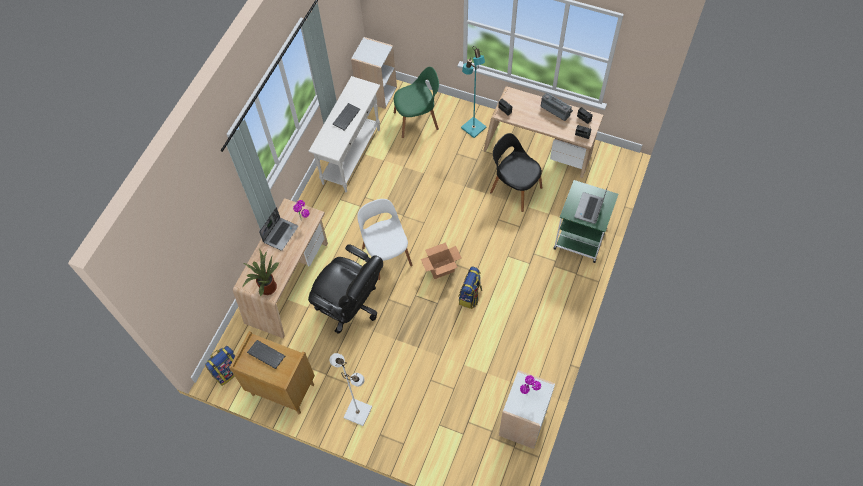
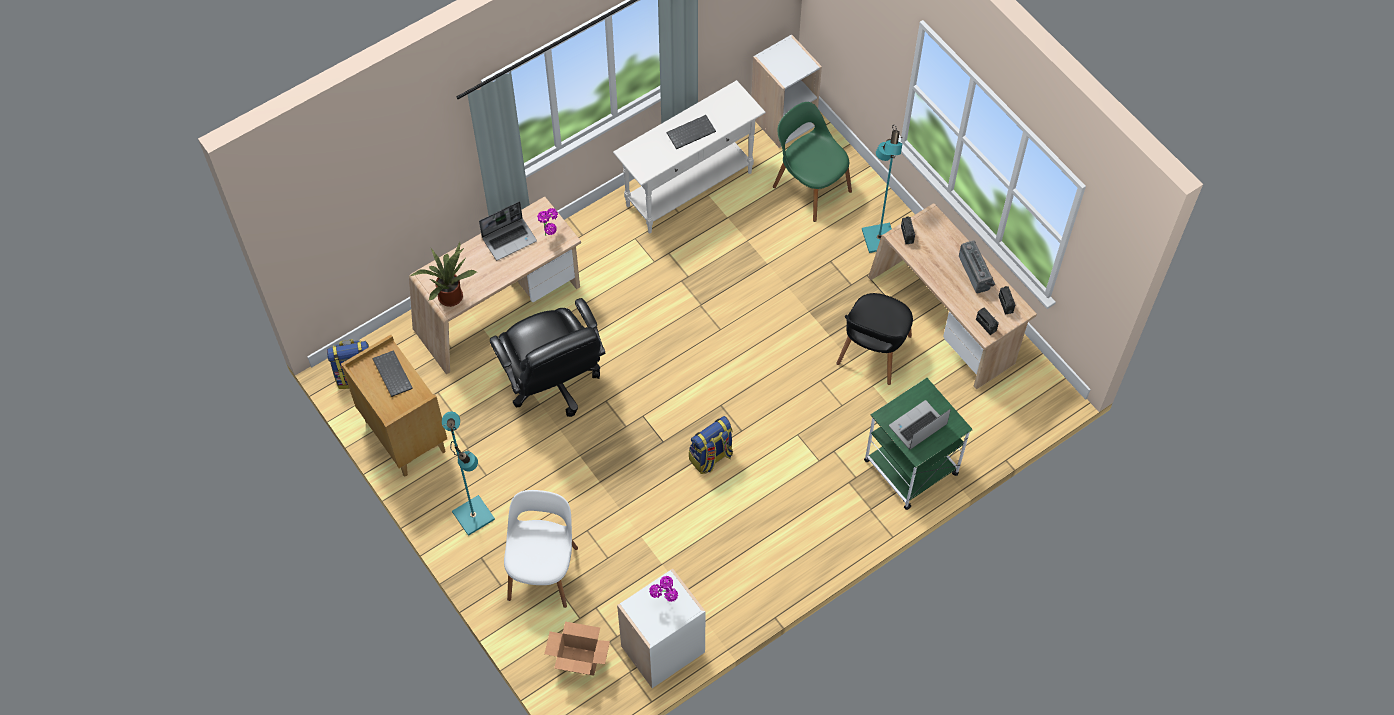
camera: 30 degrees right, 0 degrees up
(358, 412) = (473, 516): white floor lamp -> turquoise floor lamp
(386, 255) = (643, 343): white chair -> white chair (543, 570)
(417, 120) = (810, 187): green chair -> green chair turned 150 degrees counterclockwise
(441, 269) = (699, 401): cardboard box -> cardboard box (578, 660)
(514, 189) = (873, 352): black chair -> black chair turned 135 degrees counterclockwise

